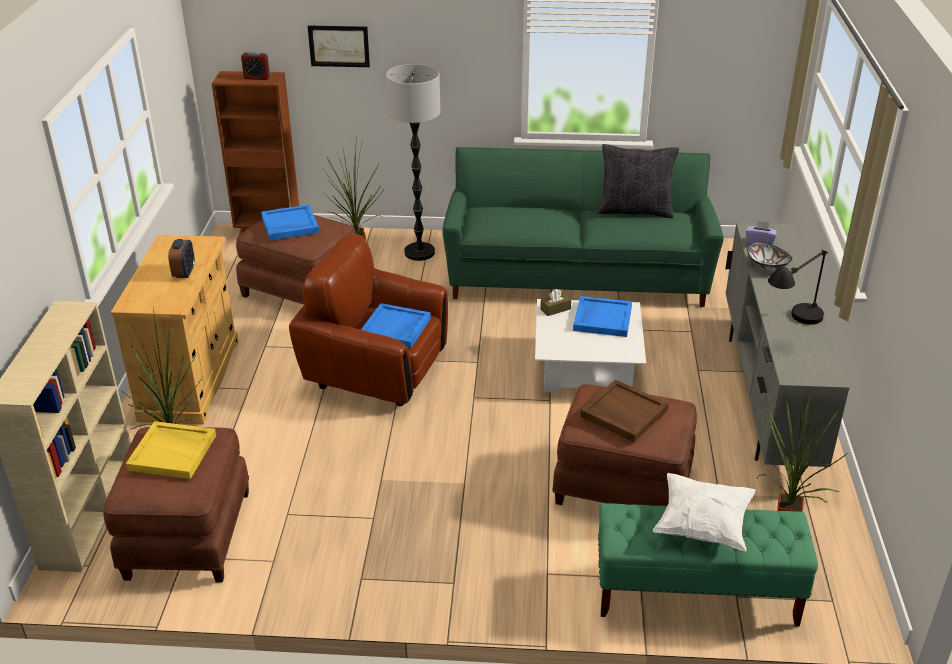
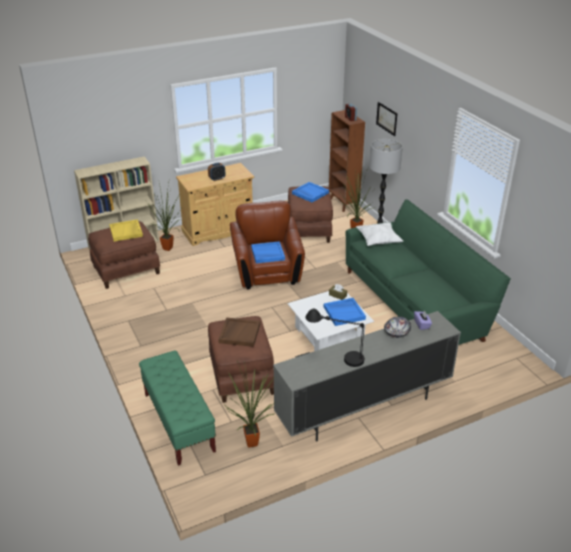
camera: 60 degrees right, 0 degrees up
(635, 210) = (443, 282): black pillow -> none
(702, 525) = (177, 385): white pillow -> white pillow (378, 241)

